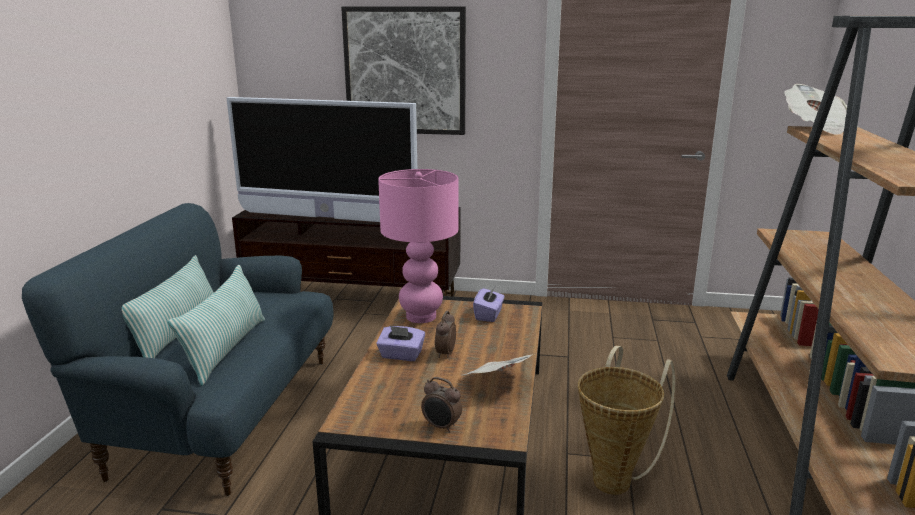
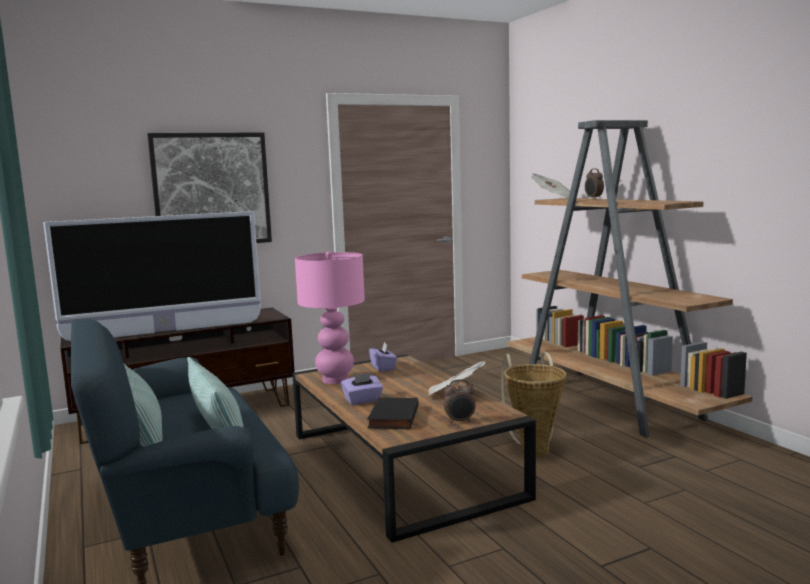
camera: 35 degrees left, 10 degrees down
(391, 390) = (392, 417): none -> black book
(445, 354) = (392, 392): alarm clock -> alarm clock (593, 198)

